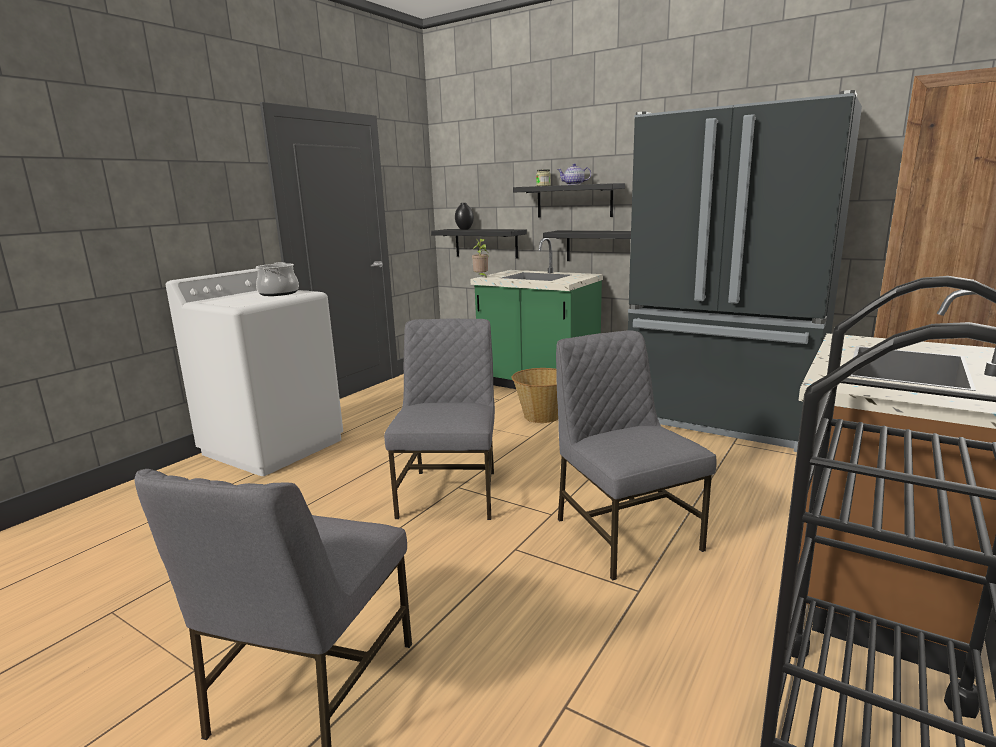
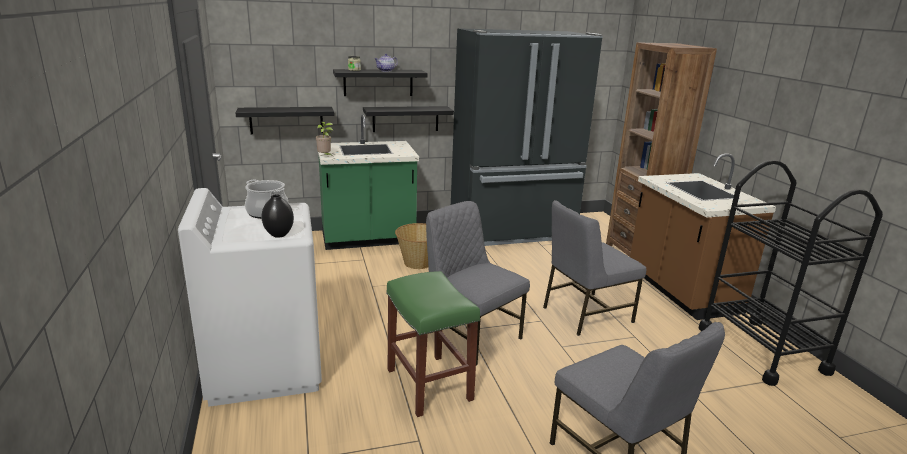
camera: 50 degrees left, 5 degrees up
(329, 511) = (428, 384): none -> green stool
(464, 229) = (267, 108): black vase -> black vase (279, 235)
(624, 533) = (585, 314): grey chair -> grey chair turned 45 degrees counterclockwise

